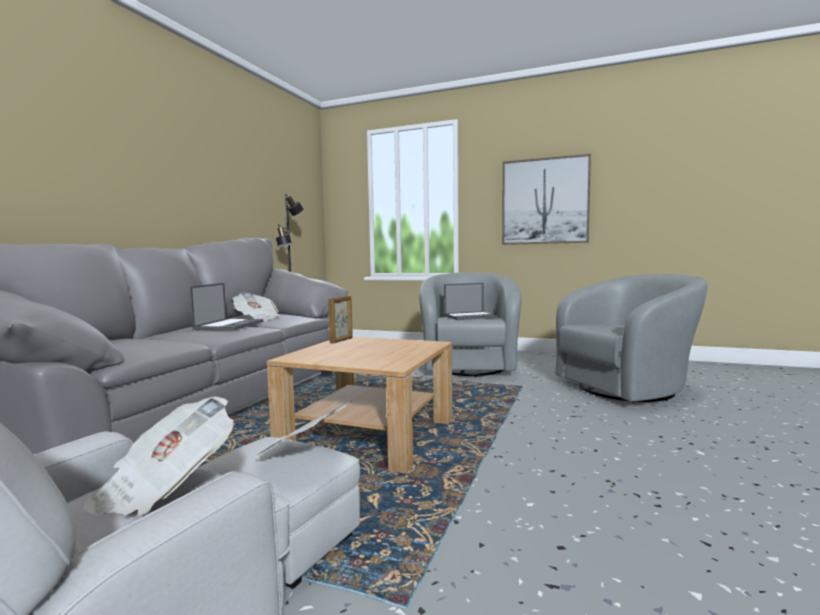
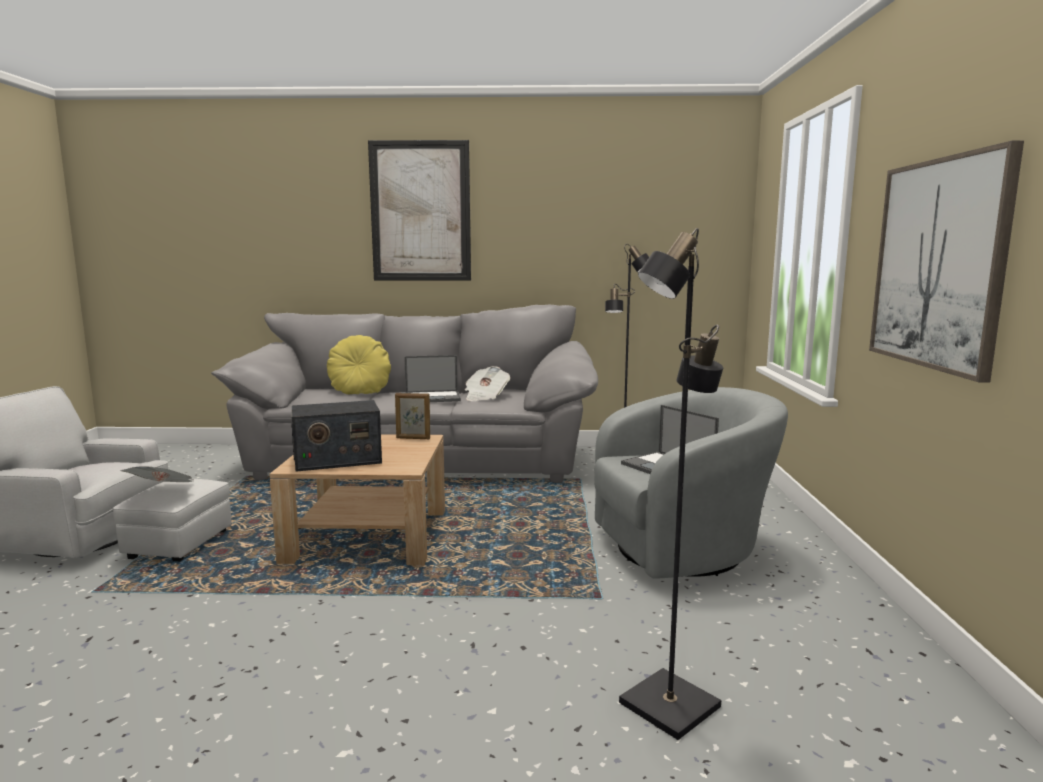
camera: 70 degrees right, 5 degrees up
(119, 130) = (420, 211): none -> picture
(137, 339) = (360, 393): none -> yellow pillow
(165, 487) = (97, 470): newspaper -> none
(383, 355) = (337, 459): none -> radio
(628, 389) = (670, 705): grey armchair -> black floor lamp

